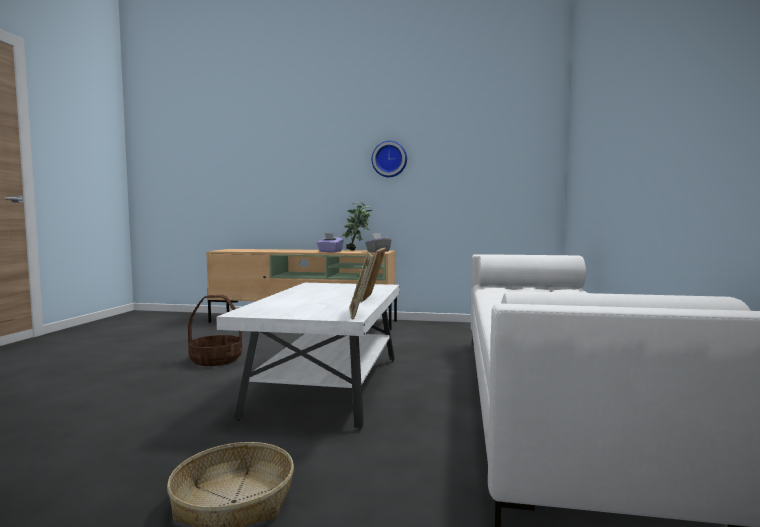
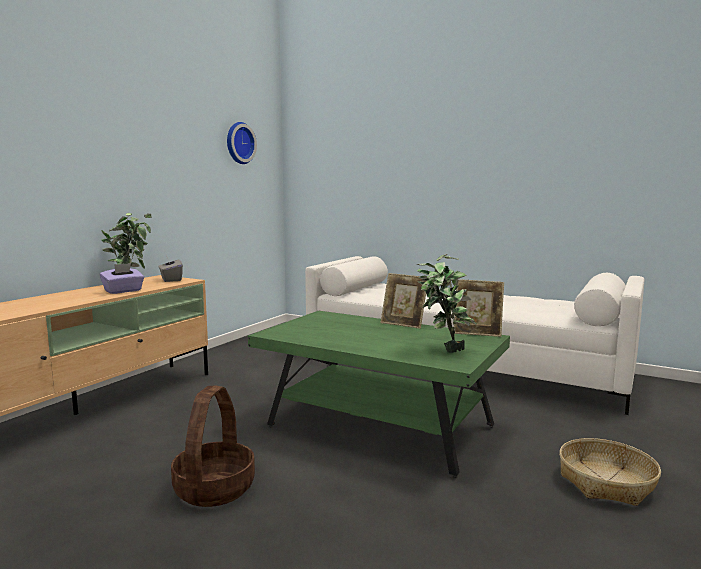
camera: 70 degrees left, 5 degrees up
(287, 309) = (443, 350): none -> potted plant
(328, 385) = (379, 427): white coffee table -> green coffee table
(389, 159) = (141, 150): wall clock -> wall clock (238, 143)

